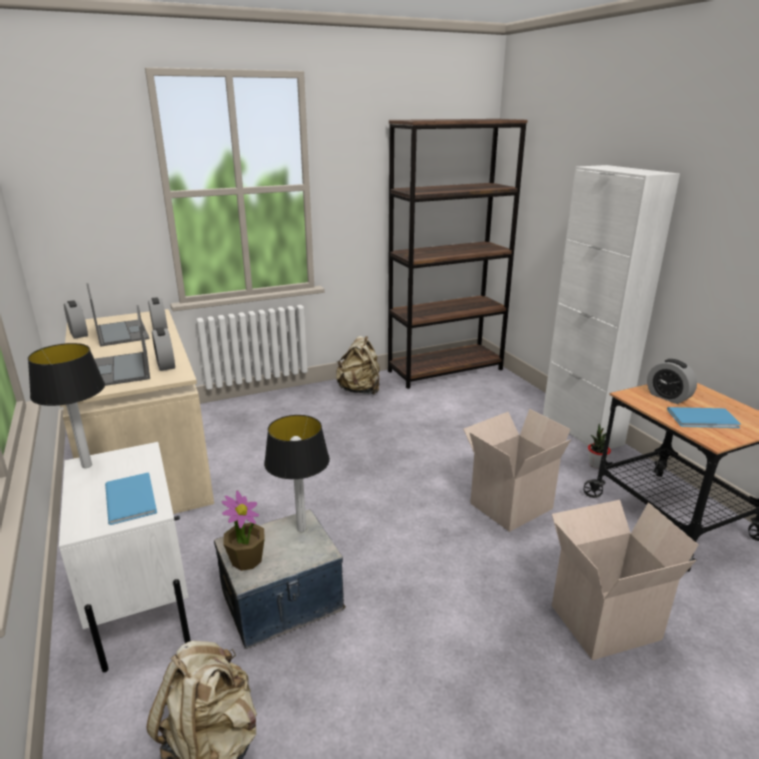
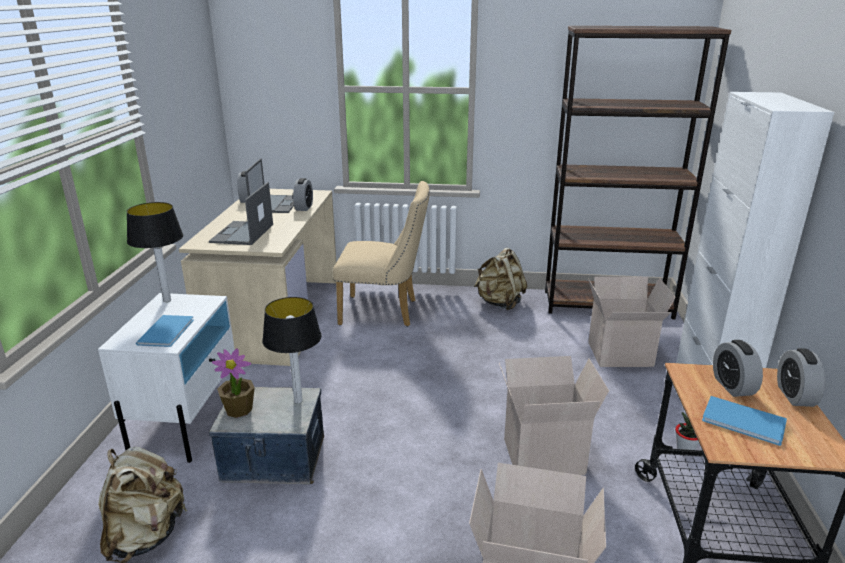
camera: 30 degrees right, 0 degrees up
(165, 365) = (275, 236): alarm clock -> alarm clock (794, 396)
(262, 425) = (385, 312): none -> beige chair
(490, 408) = (619, 355): none -> cardboard box

